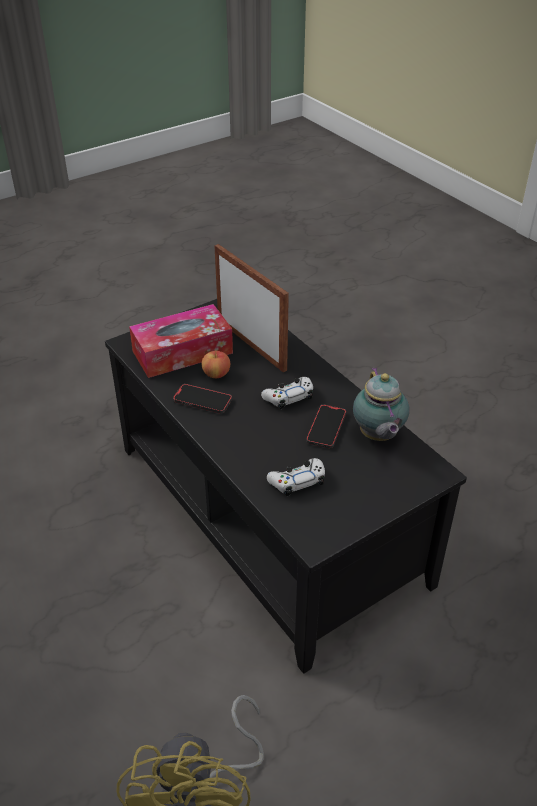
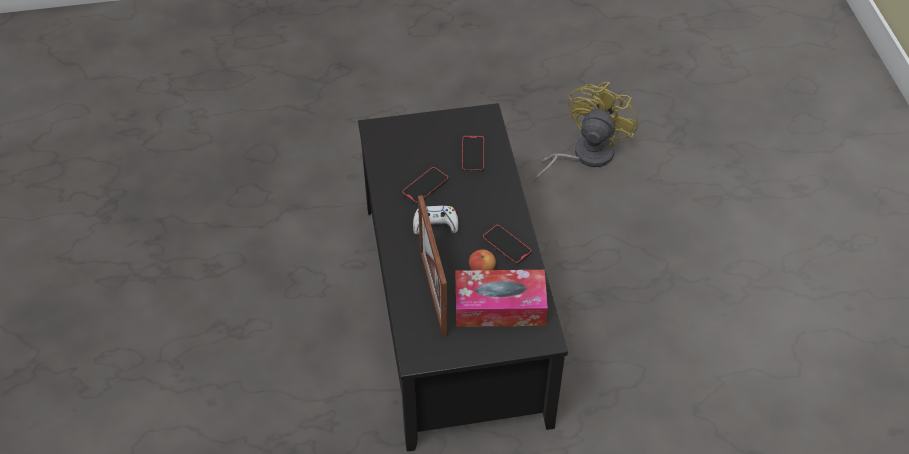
camera: 155 degrees left, 10 degrees up
(297, 481) = (472, 155): white game controller -> phone
(378, 436) = (393, 167): teapot -> none

